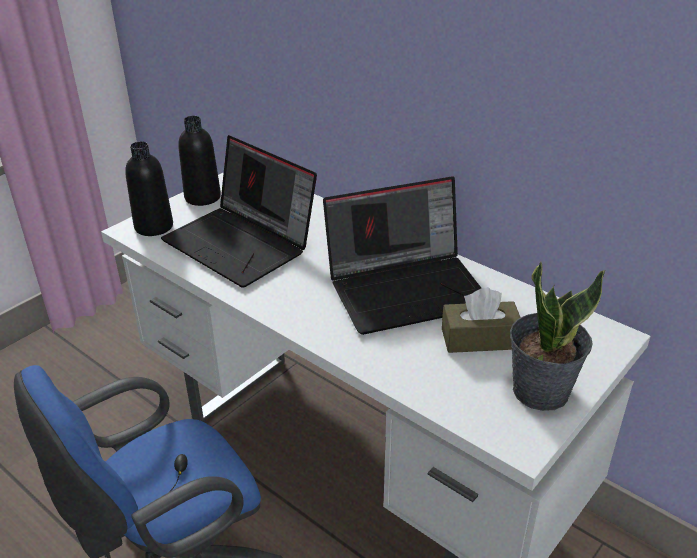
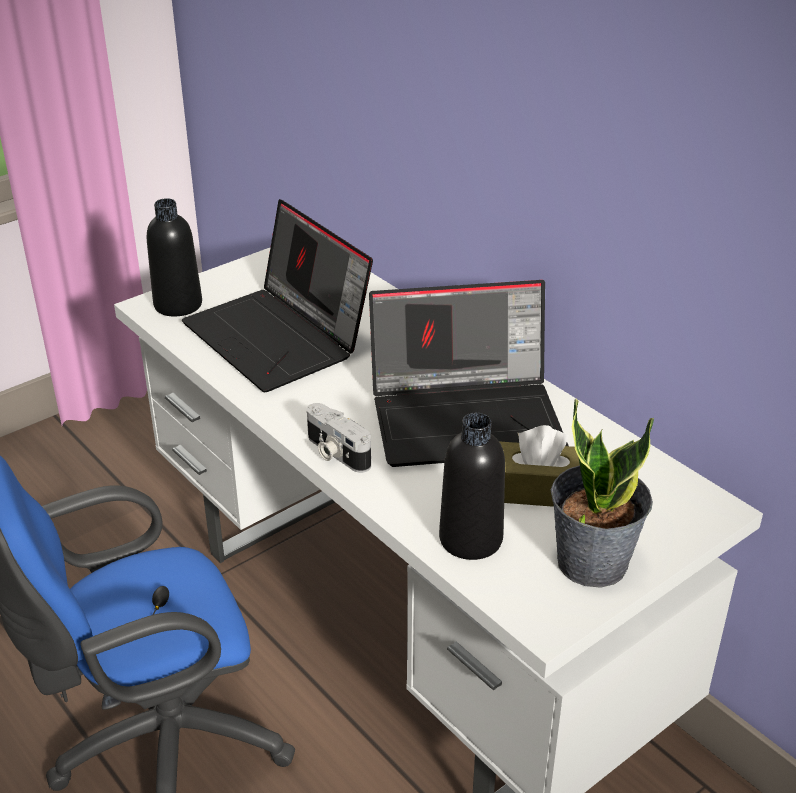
camera: 10 degrees right, 0 degrees up
(202, 197) = (247, 273): black bottle -> black bottle (470, 539)
(313, 329) = (335, 453): none -> camera

